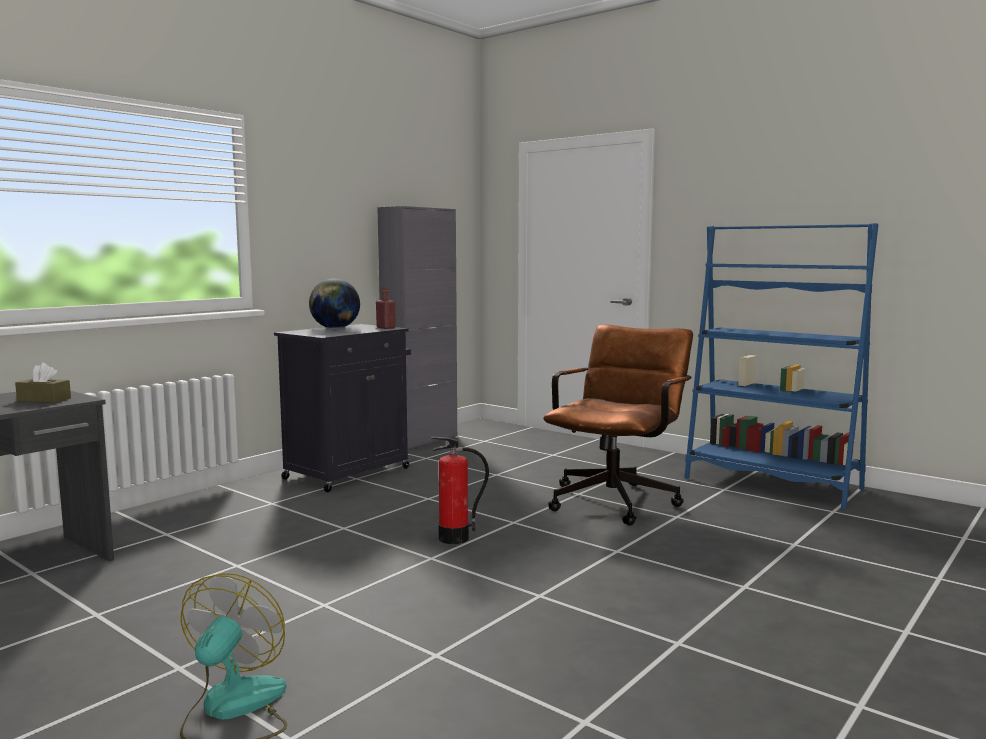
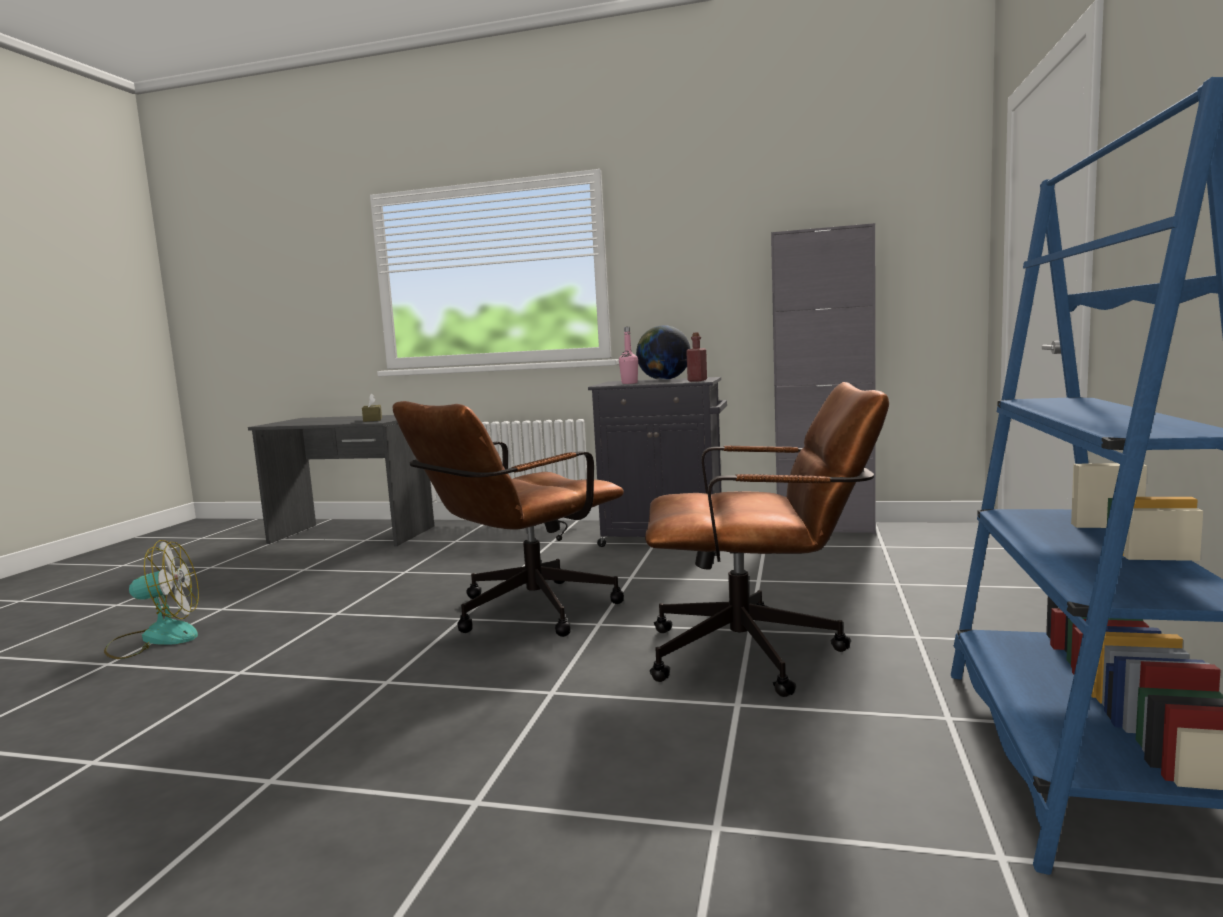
camera: 65 degrees right, 0 degrees up
(337, 333) = (629, 383): none -> pink bottle
(454, 538) = (521, 613): fire extinguisher -> brown office chair

